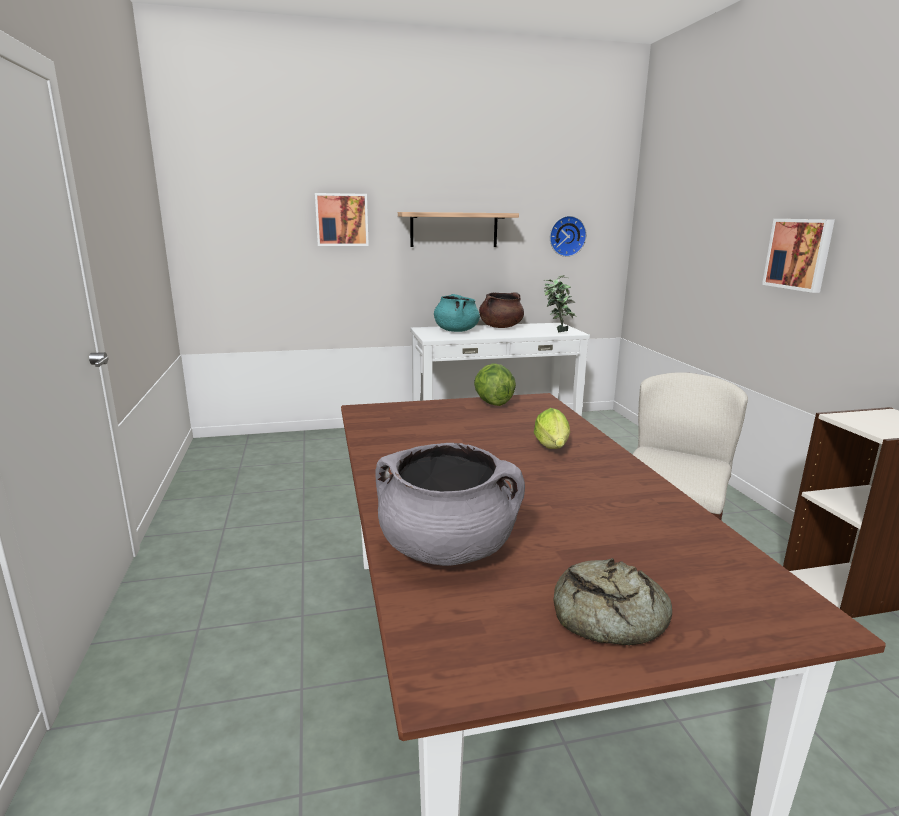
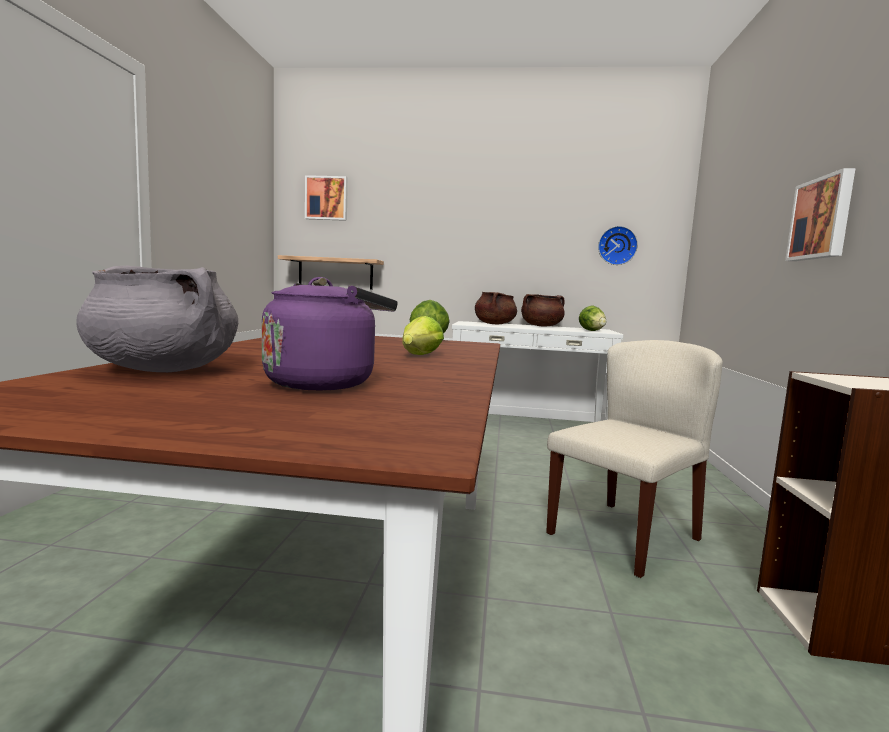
camera: 20 degrees right, 10 degrees down
(341, 219) = (407, 224): picture -> picture (327, 198)
(454, 229) = (504, 236): shelf -> shelf (335, 273)
(456, 331) = (494, 324): turquoise cooking pot -> brown cooking pot
(556, 331) = (591, 331): potted plant -> lettuce
(599, 535) = (325, 383): none -> purple kettle
(608, 616) = (186, 408): bread -> none

